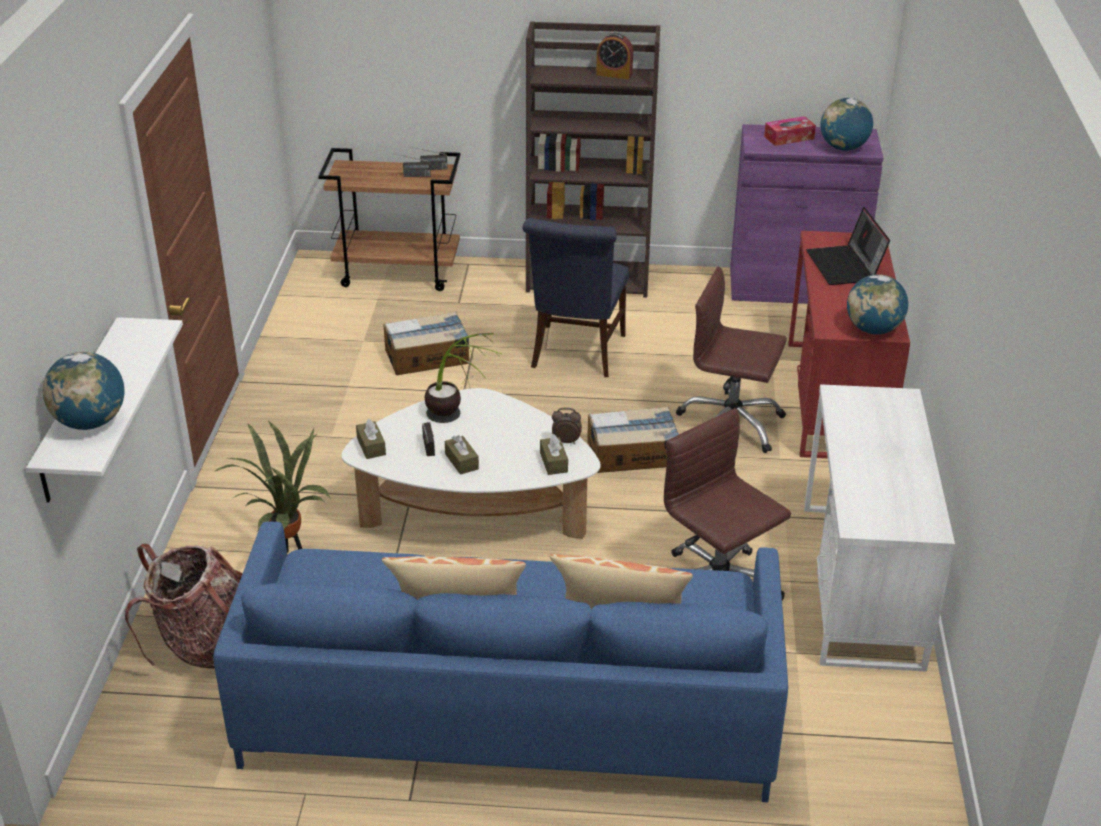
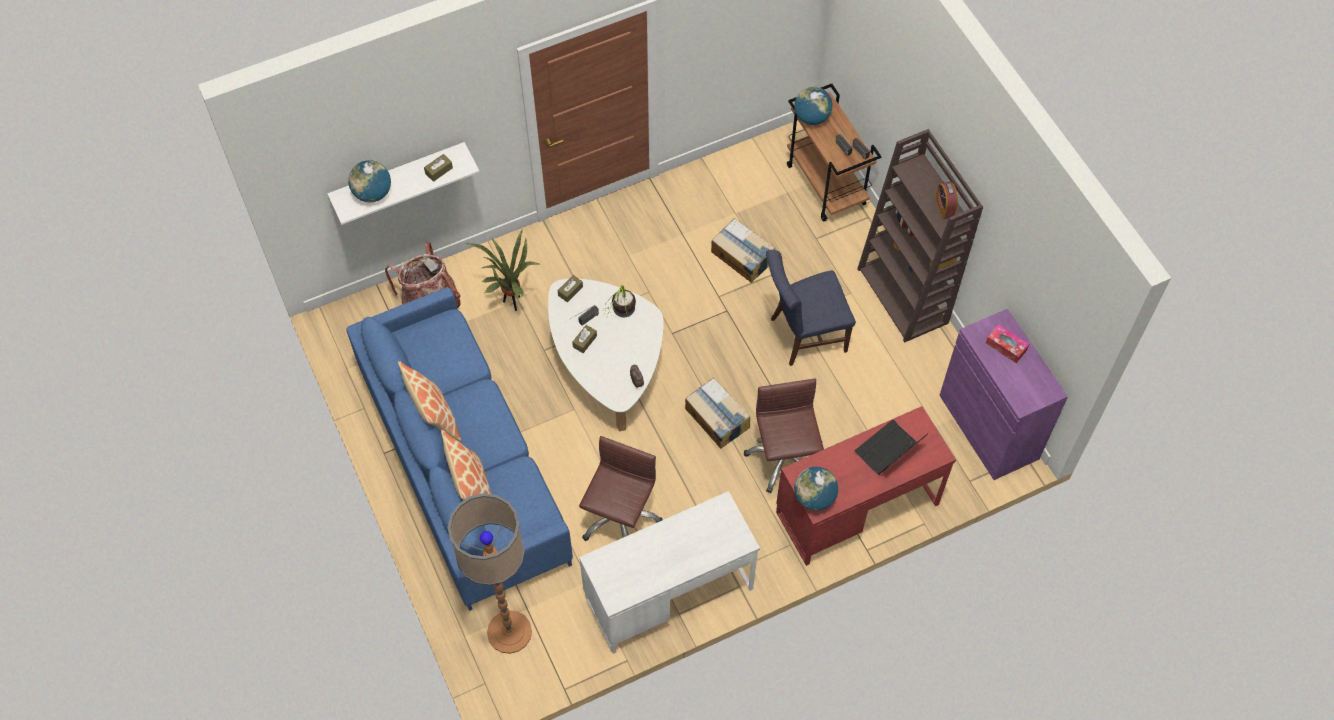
camera: 60 degrees right, 25 degrees up
(553, 462) = (613, 386): brown tissue box -> brown tissue box (439, 171)
(831, 769) = (509, 632): none -> floor lamp
(843, 148) = (1015, 387): globe -> globe (811, 117)

